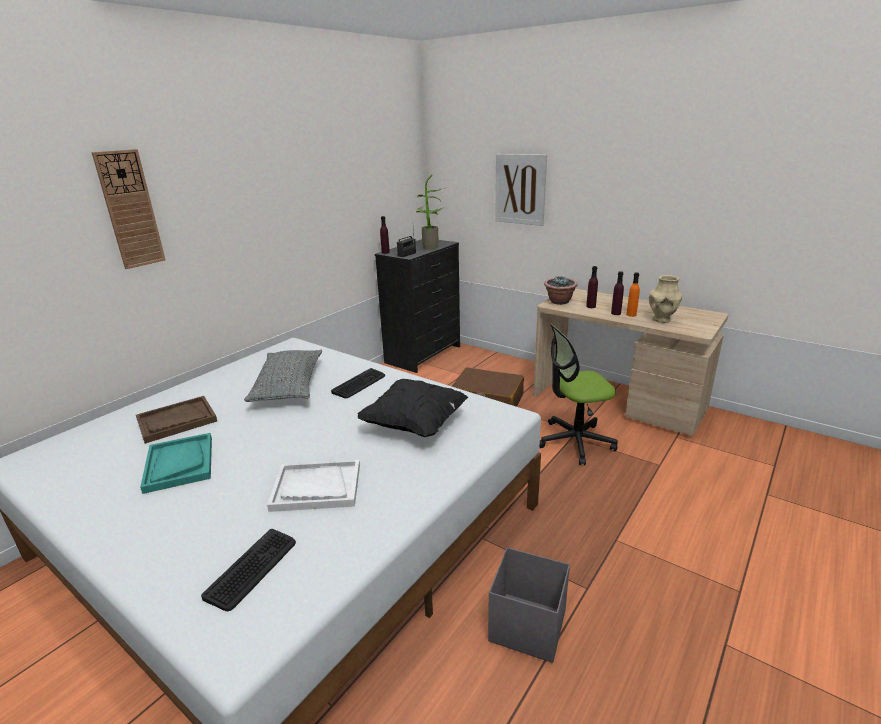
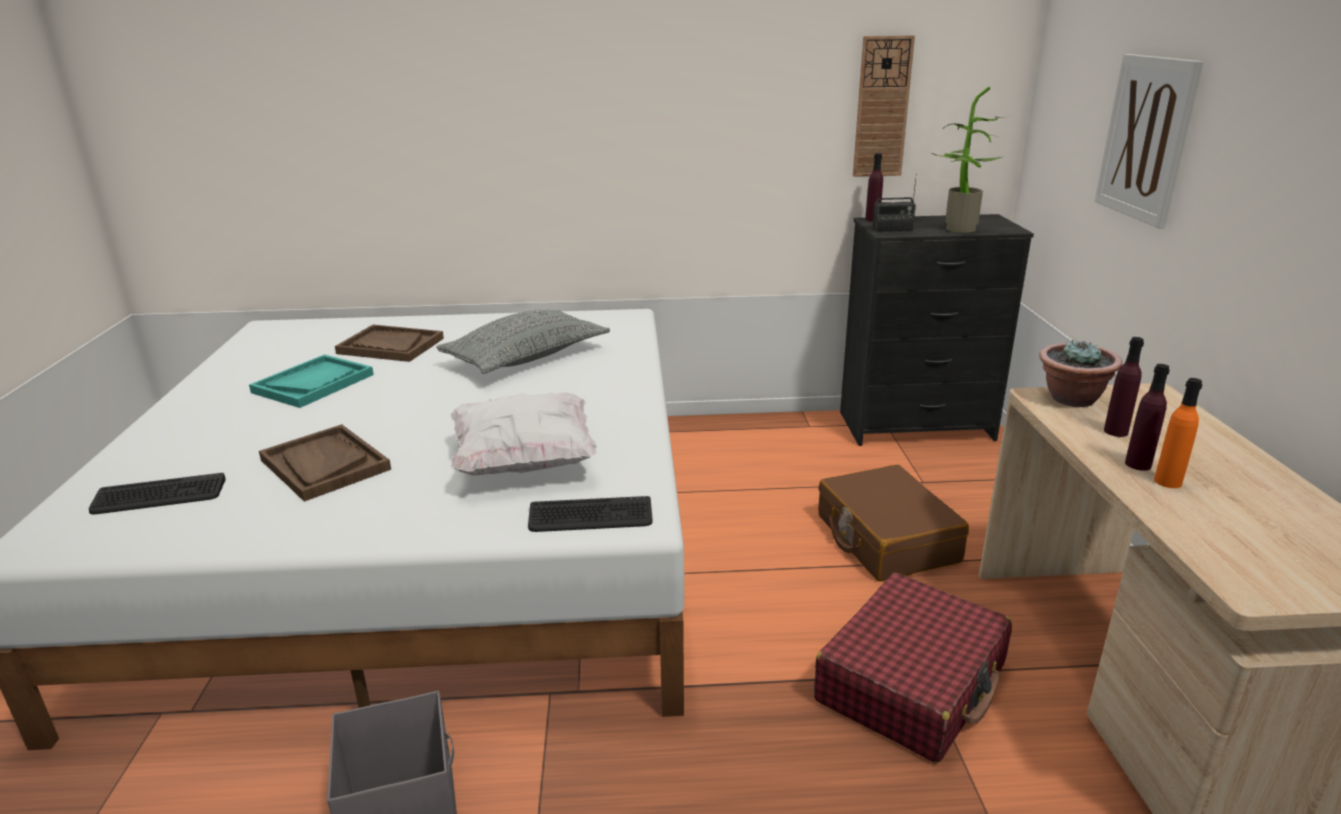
camera: 50 degrees right, 0 degrees up
(130, 209) = (443, 81): wall clock -> wall clock (882, 107)
(316, 487) = (324, 465): white tray -> brown tray
(359, 384) = (585, 389): keyboard -> keyboard (590, 516)
(415, 424) = (525, 462): black pillow -> white pillow
(575, 441) = (912, 683): office chair -> red suitcase
(661, 320) = (1217, 523): beige vase -> none

